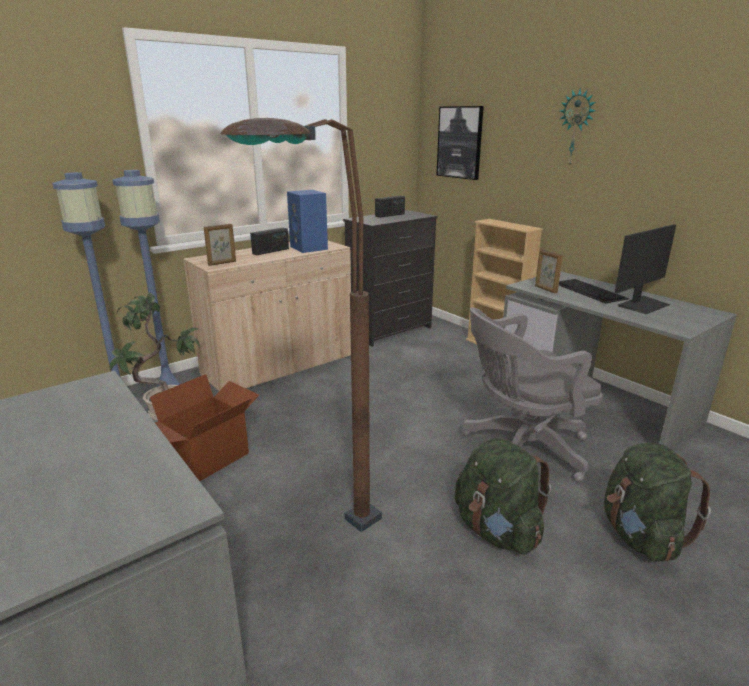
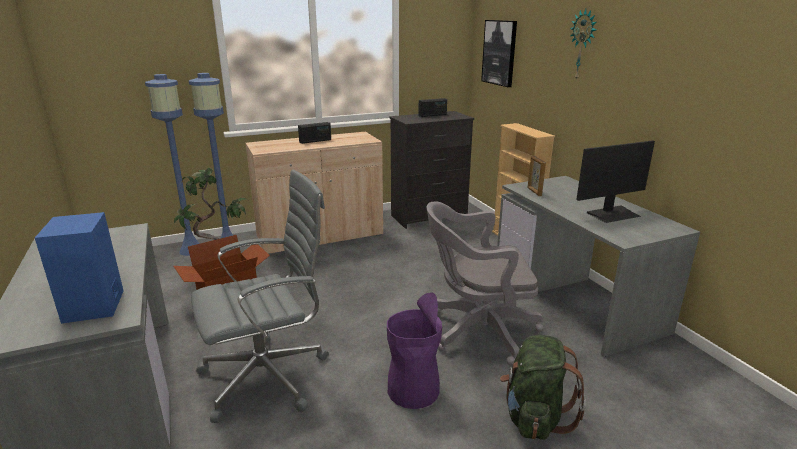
camera: 15 degrees right, 0 degrees up
(222, 263) = (269, 148): picture frame -> none
(310, 248) = (348, 140): blue speaker -> blue speaker (95, 306)
(317, 547) = (269, 376): brown floor lamp -> grey office chair
(497, 530) = (413, 390): green backpack -> purple trash can
(590, 291) = (575, 196): keyboard -> none

